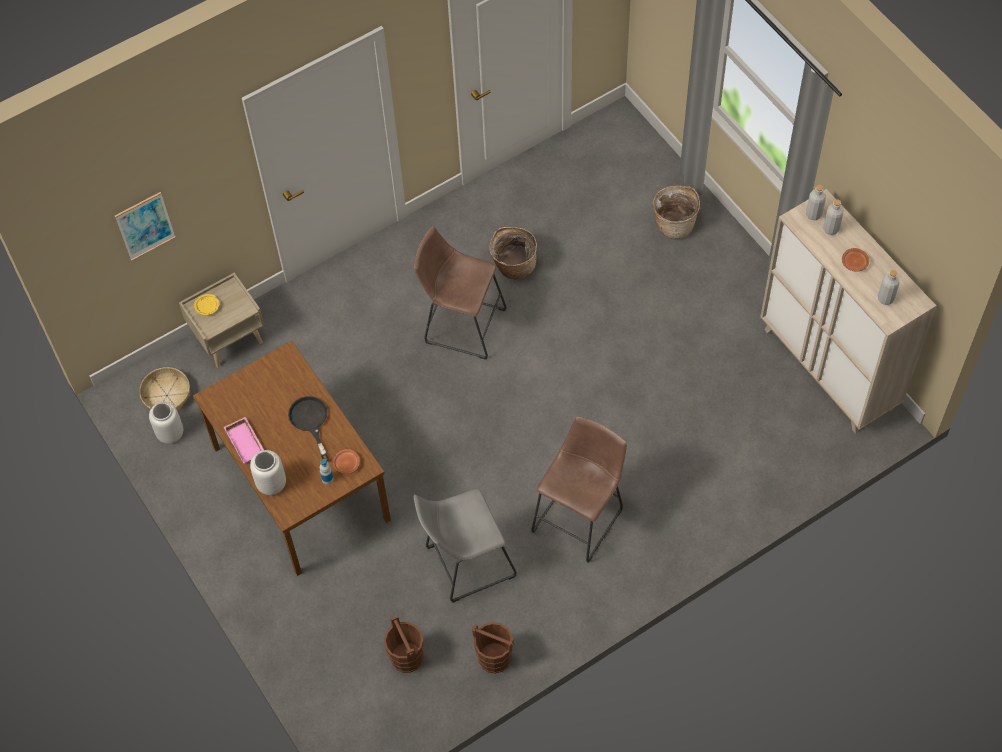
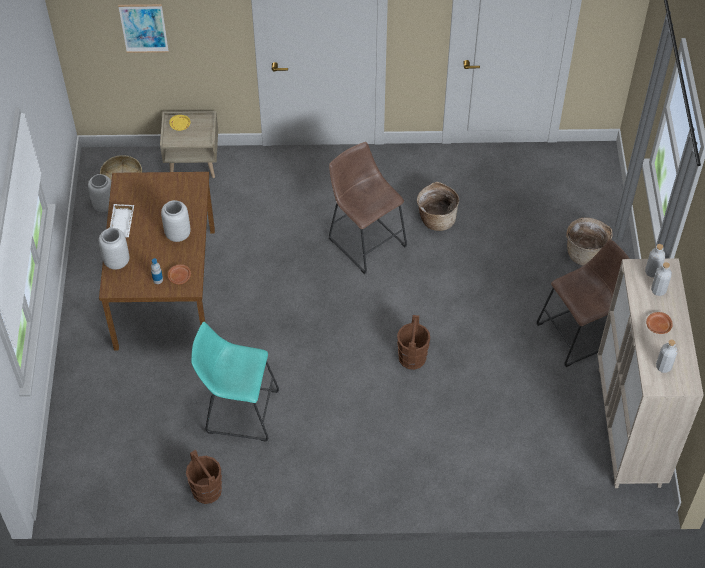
camera: 30 degrees right, 5 degrees down
(246, 442) = (122, 224): pink tray -> white tray
(310, 422) = (177, 234): black frying pan -> grey vase
(406, 657) = (145, 452): brown bucket -> brown bucket (412, 358)
(465, 563) = (238, 410): grey stool -> turquoise stool
(580, 516) = (348, 426): brown stool -> brown stool (580, 333)

